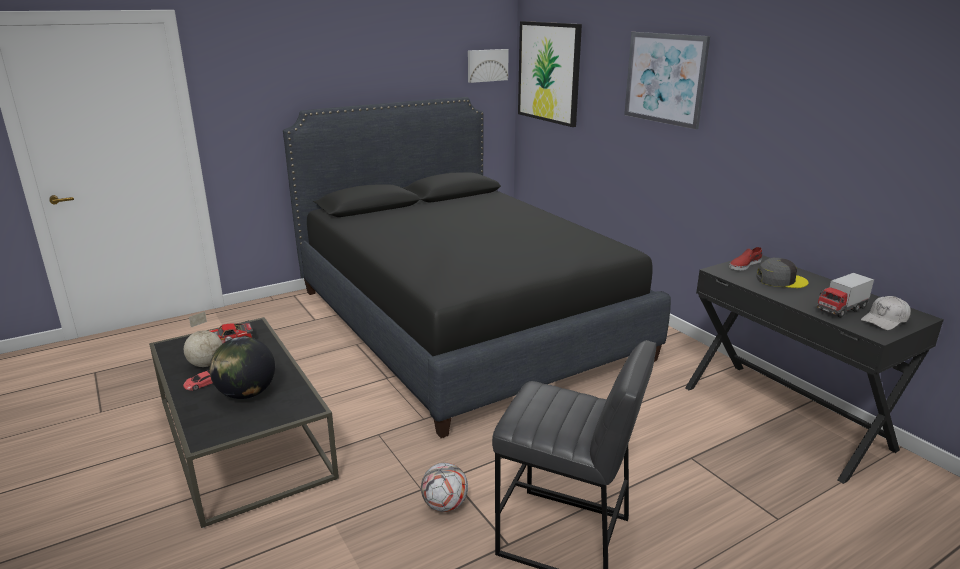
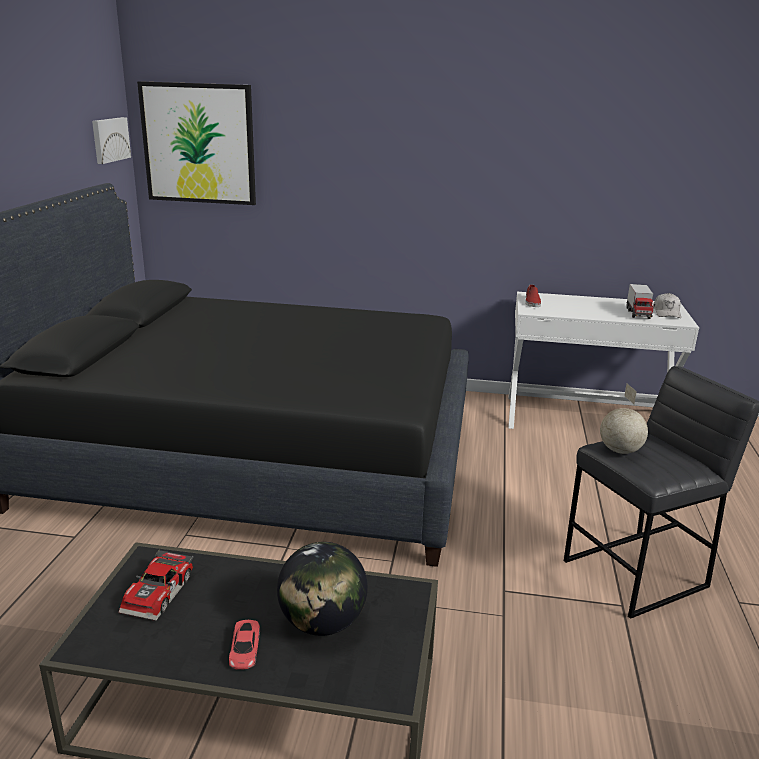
camera: 50 degrees left, 0 degrees up
(205, 364) = (195, 631): globe -> globe (620, 451)
(445, 505) = (541, 613): football -> none
(665, 78) = (385, 141): picture -> none
(781, 280) = (572, 306): grey cap -> none
(785, 416) = (585, 418): black desk -> white desk

